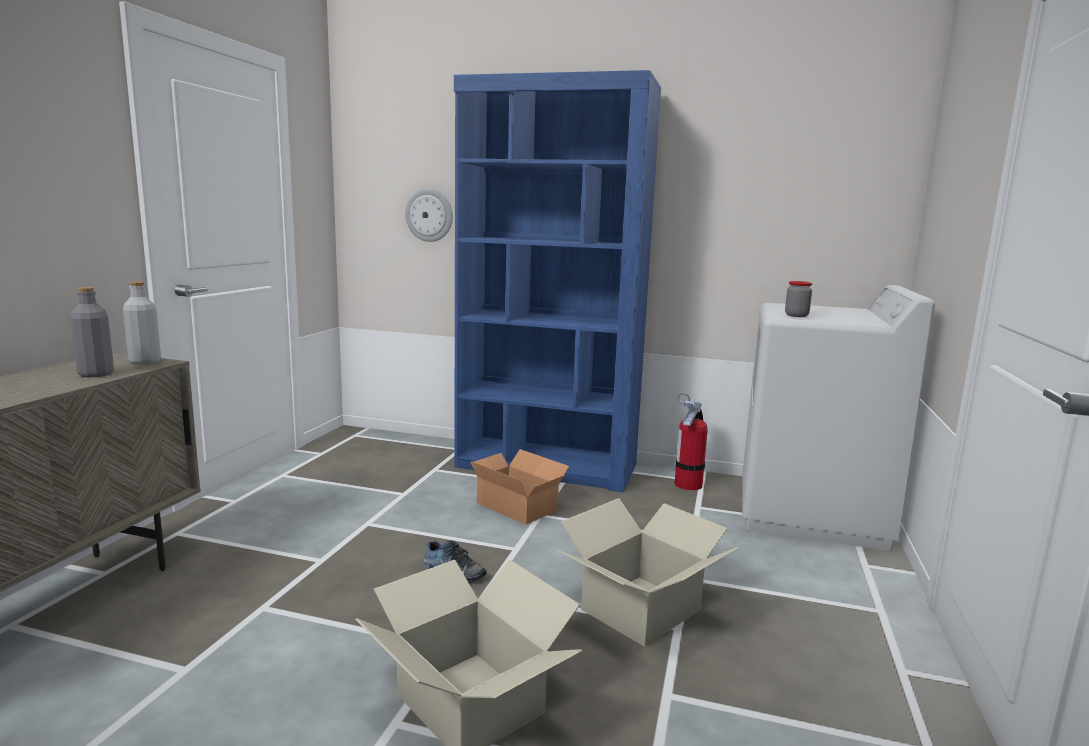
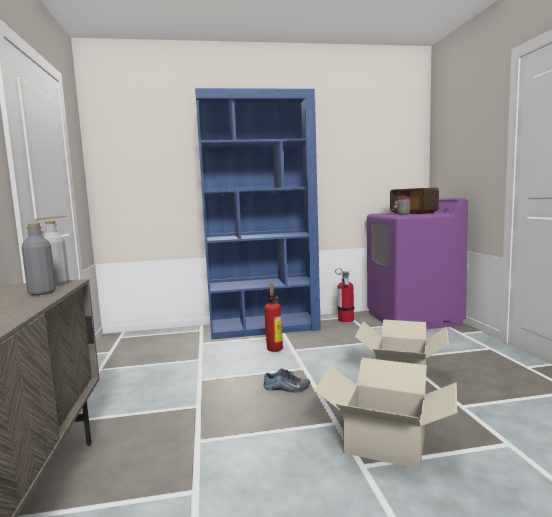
camera: 25 degrees left, 5 degrees down
(429, 215) = (161, 181): wall clock -> none
(517, 505) = (275, 348): cardboard box -> fire extinguisher
(811, 513) = (413, 319): white washing machine -> purple washing machine
(834, 314) = (413, 213): none -> radio

